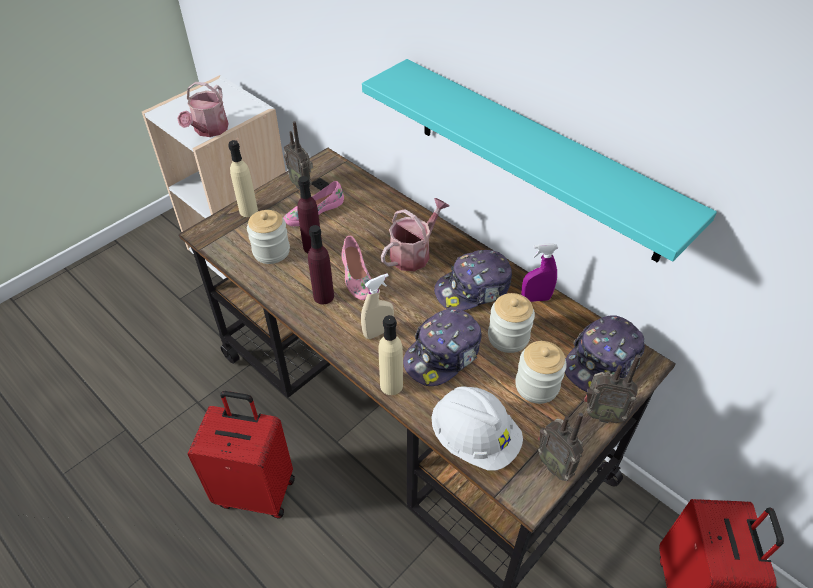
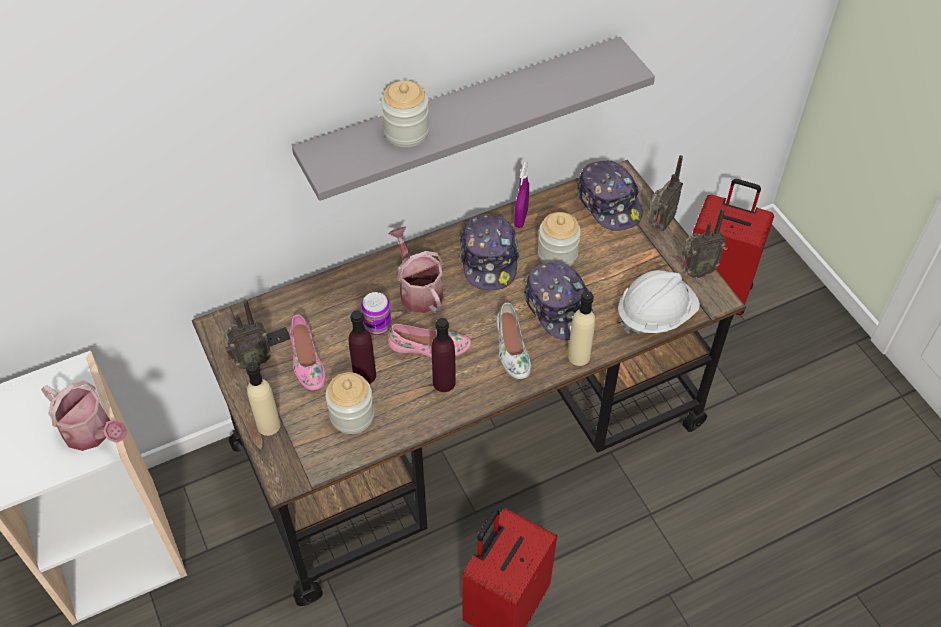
camera: 70 degrees left, 5 degrees up
(365, 240) = (377, 325): none -> can
(378, 332) = (511, 349): beige spray bottle -> white shoe
(536, 159) = (463, 118): turquoise shelf -> grey shelf
(537, 386) = (617, 254): jar -> jar (406, 132)

